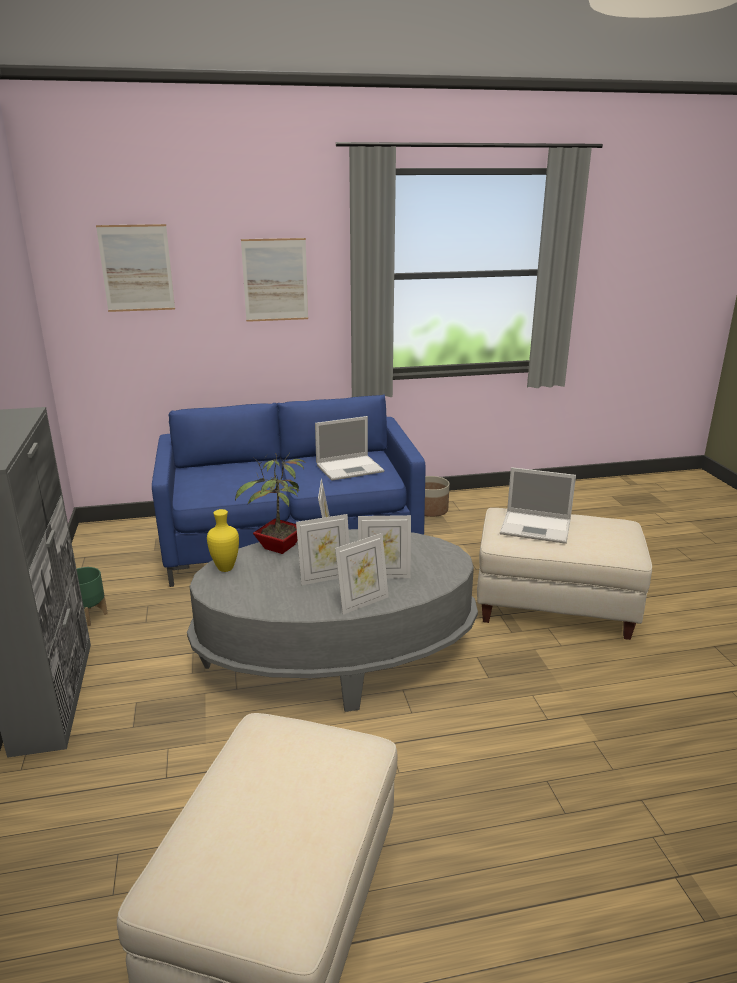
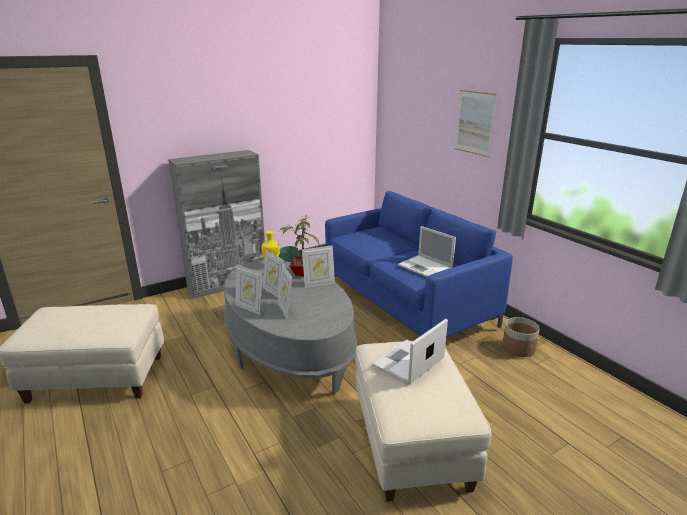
camera: 70 degrees right, 0 degrees up
(136, 268) = (412, 101): picture -> none
(537, 527) = (407, 363): laptop -> laptop turned 45 degrees clockwise

